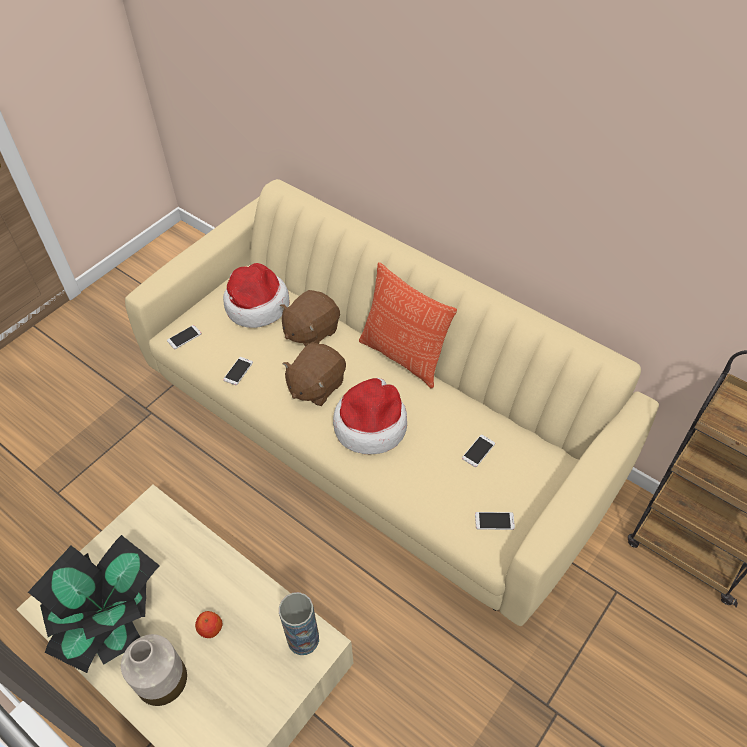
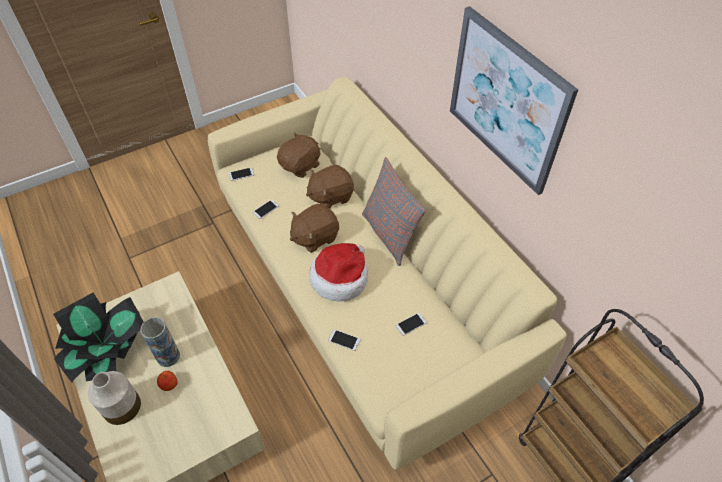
camera: 20 degrees right, 0 degrees up
(256, 305) = (301, 166): hat -> brown plush toy
(303, 639) = (226, 416): vase -> vase (168, 356)
(404, 356) = (389, 235): orange pillow -> grey pillow
(494, 521) = (397, 381): phone -> phone (344, 340)
(535, 154) = (506, 101): none -> picture

